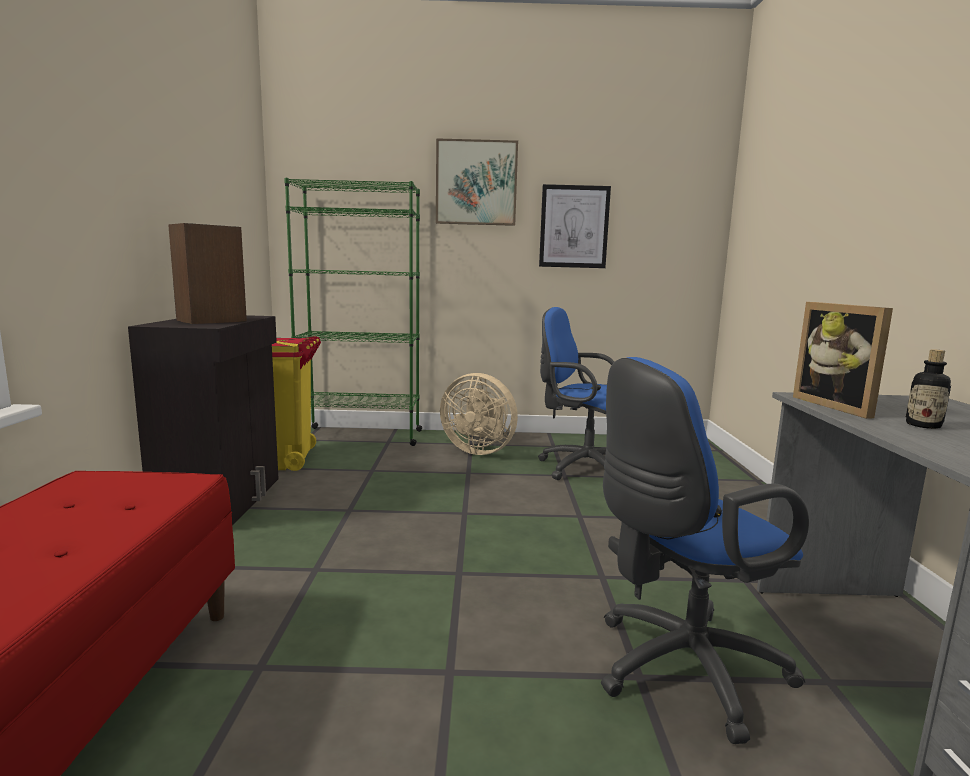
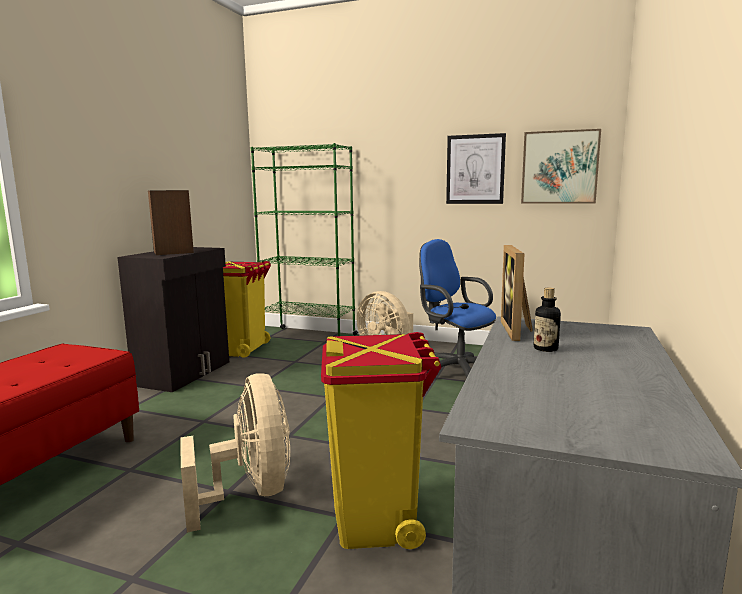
camera: 20 degrees right, 0 degrees up
(476, 183) = (395, 138): picture -> picture (559, 167)
(484, 667) = (251, 492): none -> beige fan
(679, 670) = (376, 517): blue office chair -> yellow trash can

